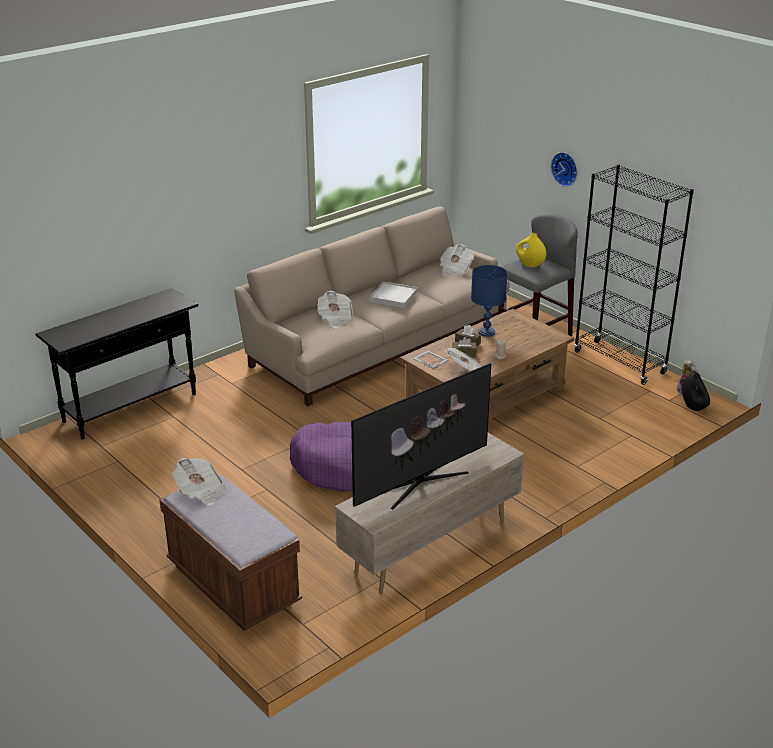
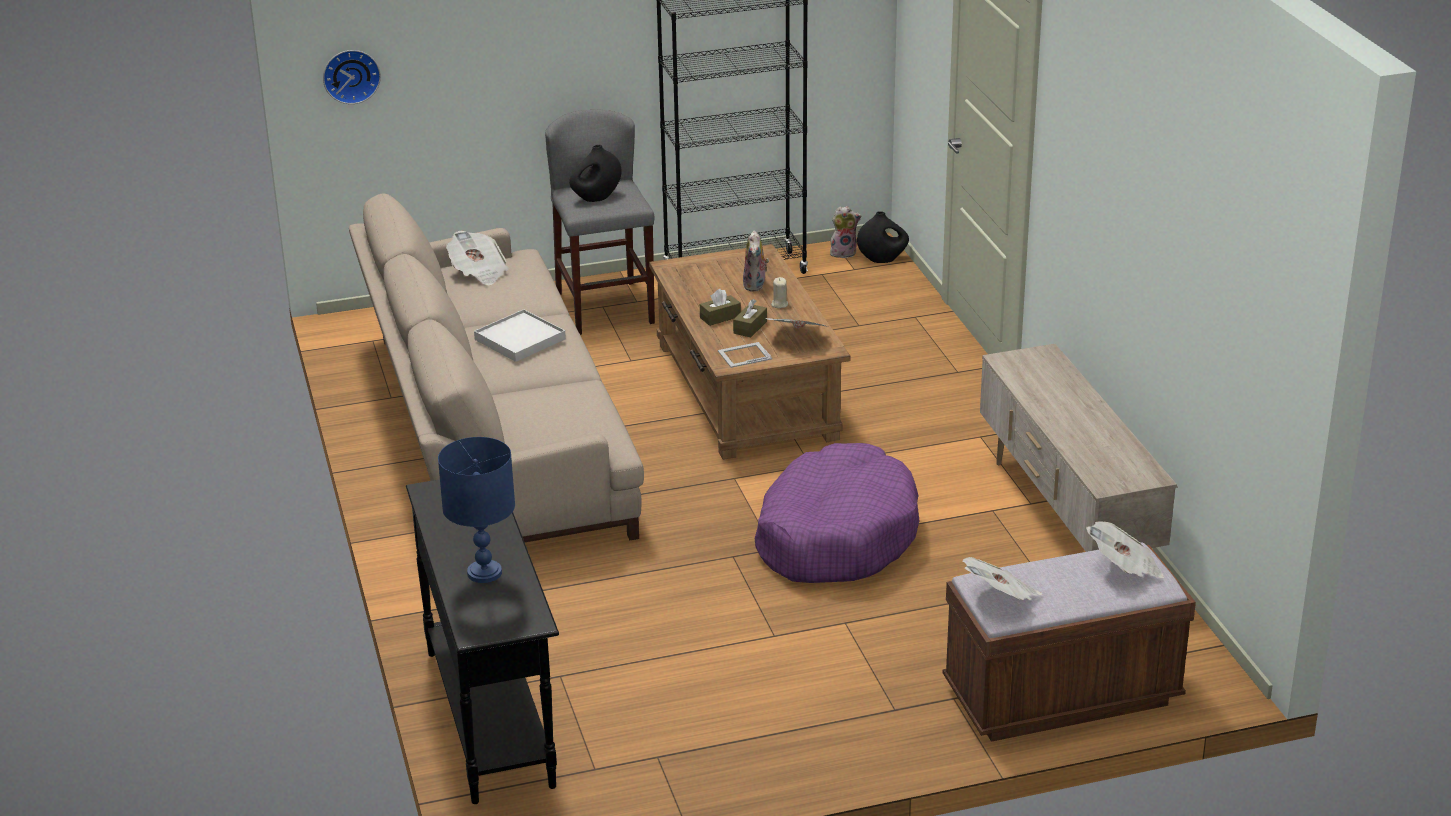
camera: 65 degrees left, 0 degrees up
(335, 319) = (542, 402): newspaper -> newspaper (1124, 568)
(420, 483) = (1079, 426): television -> none
(486, 332) = (703, 297): blue table lamp -> blue table lamp (484, 573)
(516, 344) = (756, 285): none -> plush toy
(529, 265) = (596, 198): yellow vase -> black vase
(566, 168) = (550, 39): wall clock -> wall clock (351, 75)

